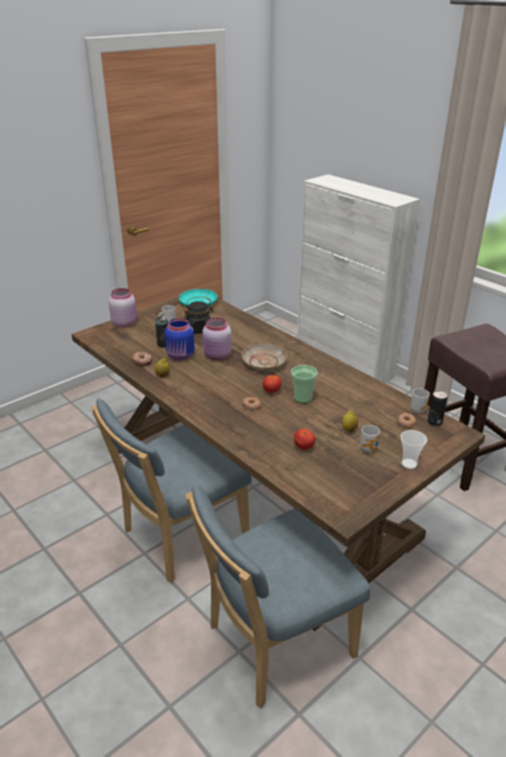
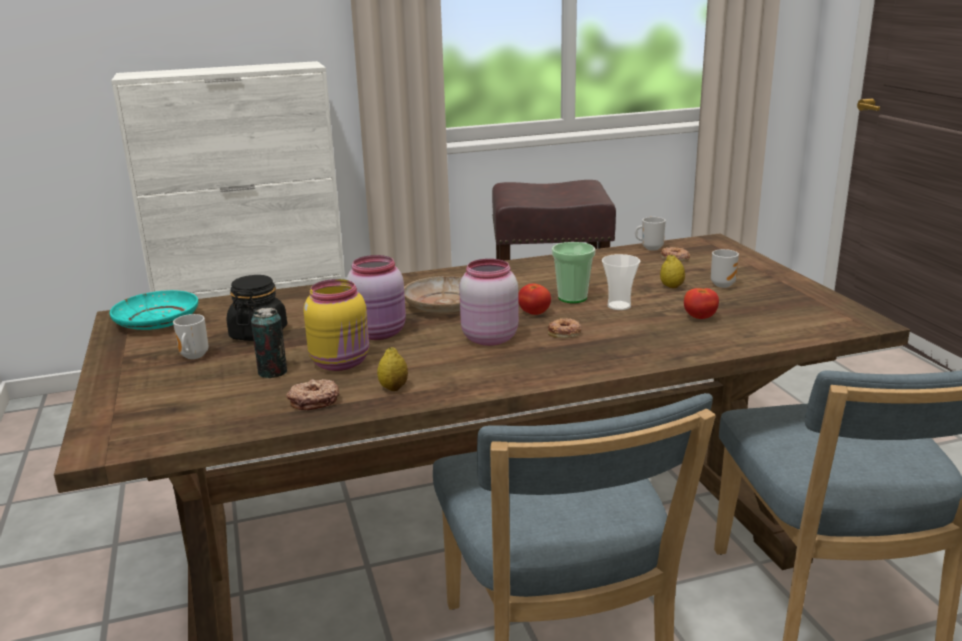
camera: 65 degrees left, 10 degrees down
(125, 323) = (116, 400): pink jar -> pink jar (488, 338)
(181, 356) = (342, 362): blue jar -> yellow jar
(409, 464) = (763, 272): cup -> cup (619, 306)
(434, 422) = (682, 246): can -> none

